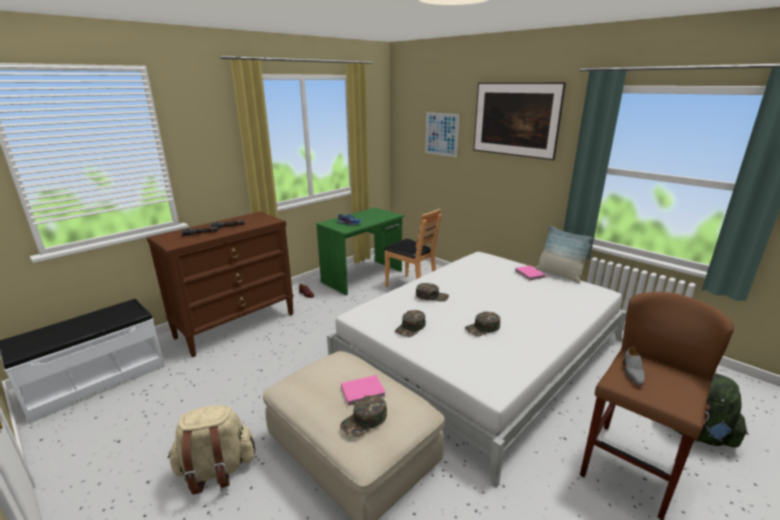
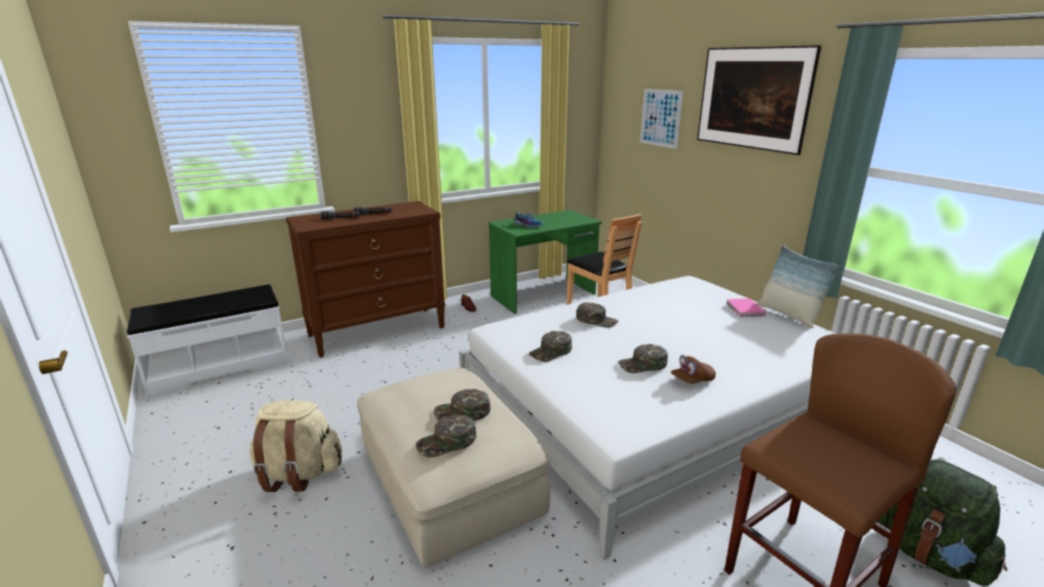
camera: 15 degrees right, 0 degrees up
(364, 391) = (462, 412): pink book -> green cap
(522, 335) = (692, 380): none -> brown cap
(632, 372) = (800, 439): grey shoe -> none

